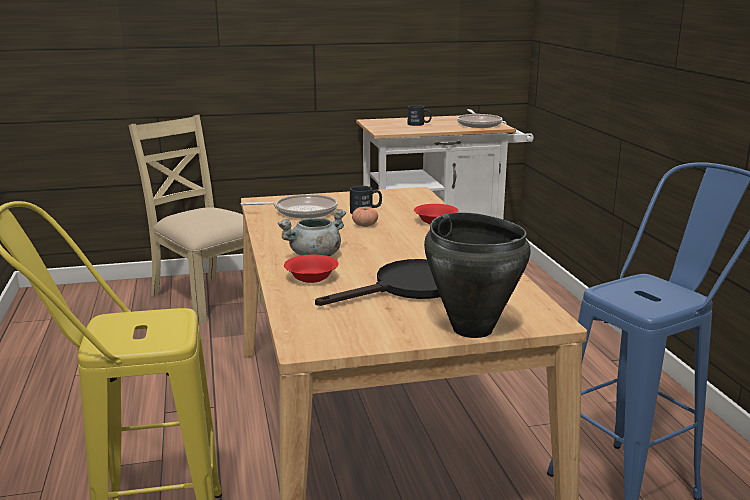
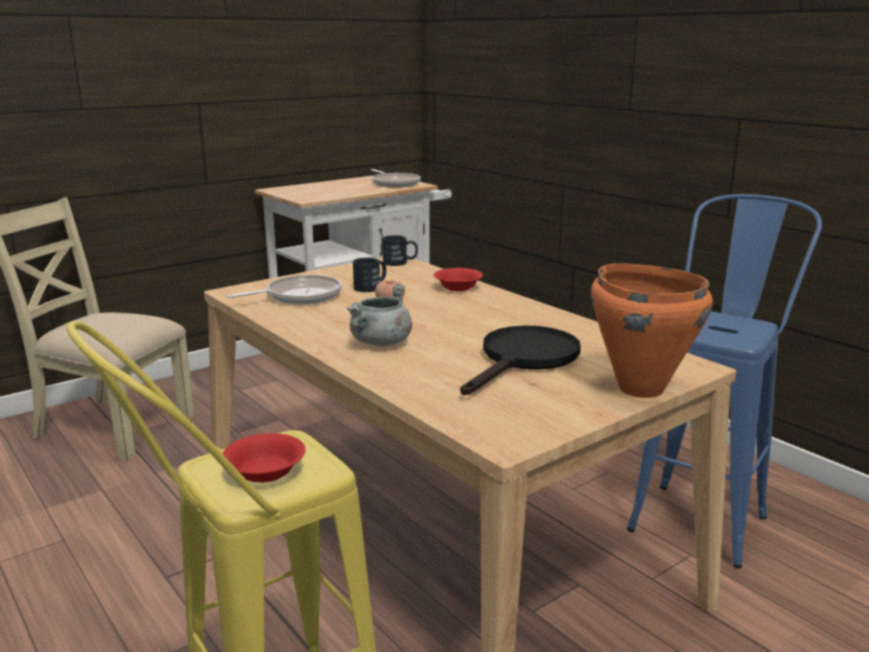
camera: 25 degrees left, 0 degrees up
(311, 278) = (409, 367): red bowl -> red bowl (265, 473)
(419, 124) = (333, 189): black mug -> black mug (400, 262)
(472, 329) = (640, 388): black cooking pot -> orange cooking pot

